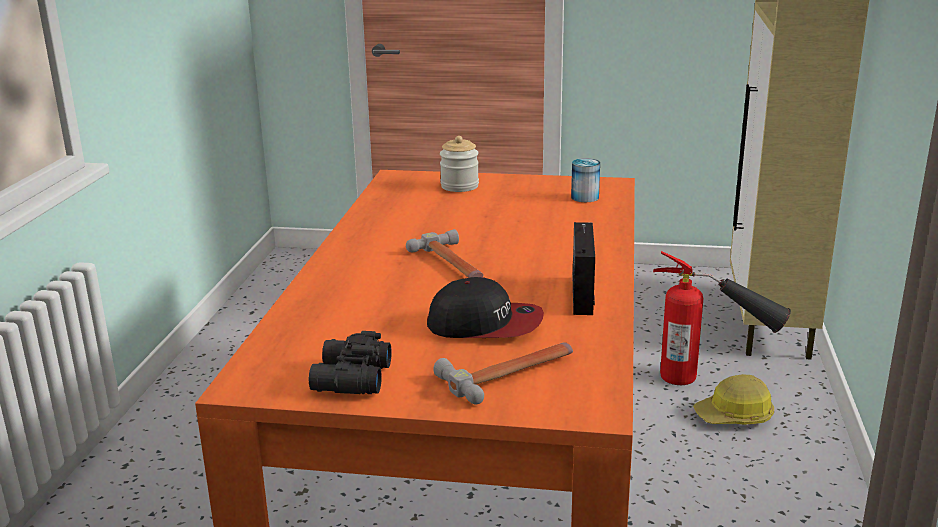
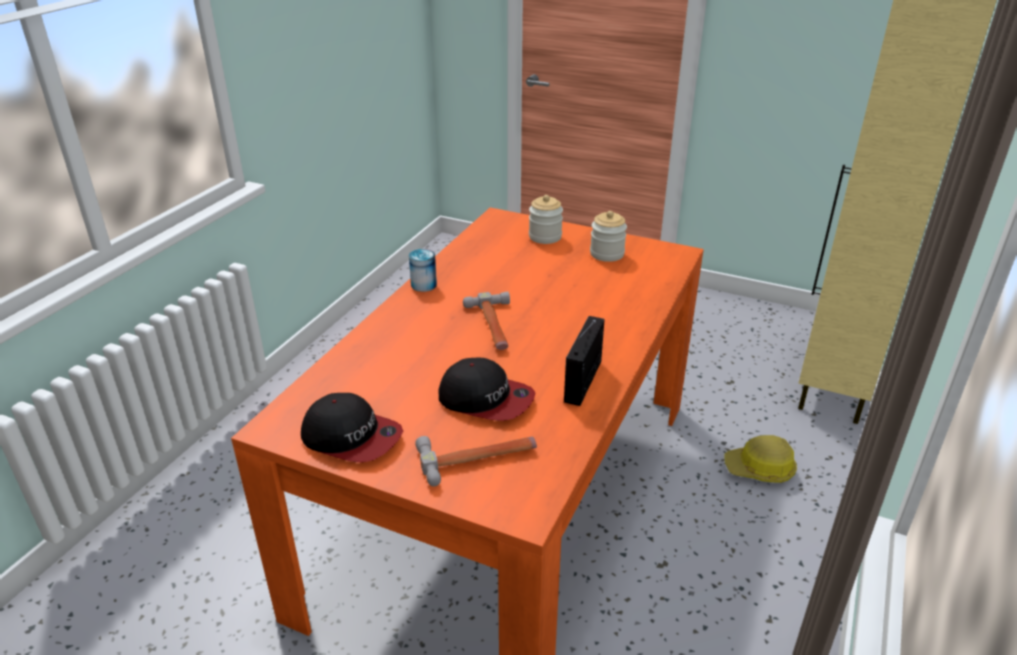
camera: 15 degrees right, 10 degrees up
(349, 379) = (352, 437): black binoculars -> cap
(536, 192) = (607, 254): none -> jar
(585, 197) = (646, 266): can -> can (423, 285)
(712, 380) = (756, 429): fire extinguisher -> none

